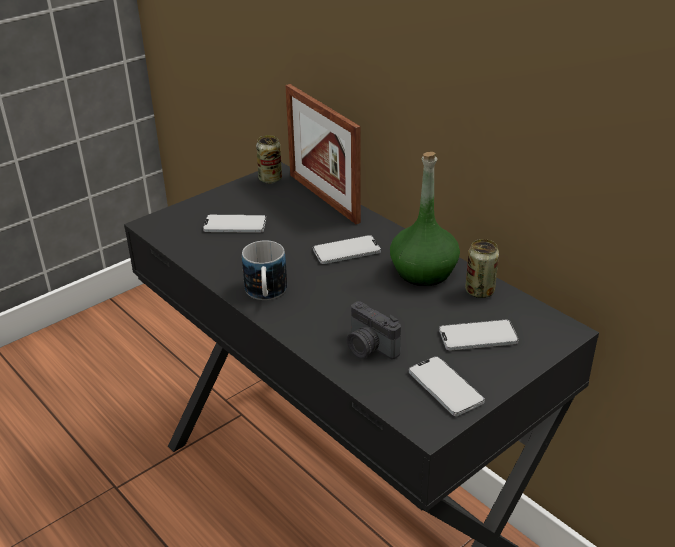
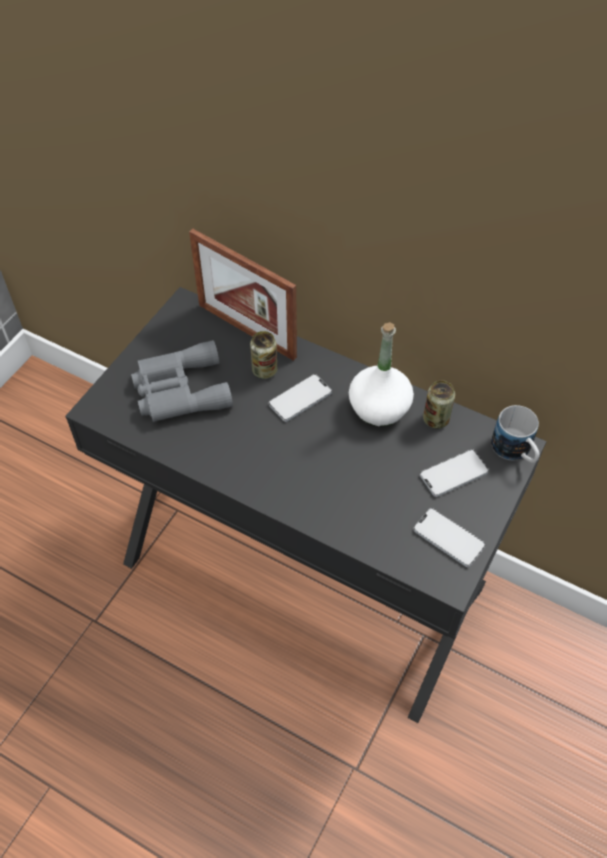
camera: 20 degrees left, 20 degrees up
(235, 225) = (178, 390): phone -> grey binoculars
(266, 294) = (252, 473): mug -> mug (515, 452)
(270, 179) = (182, 316): can -> can (264, 370)
(369, 348) = (370, 513): camera -> none
(423, 272) = (379, 408): green bottle -> white bottle

